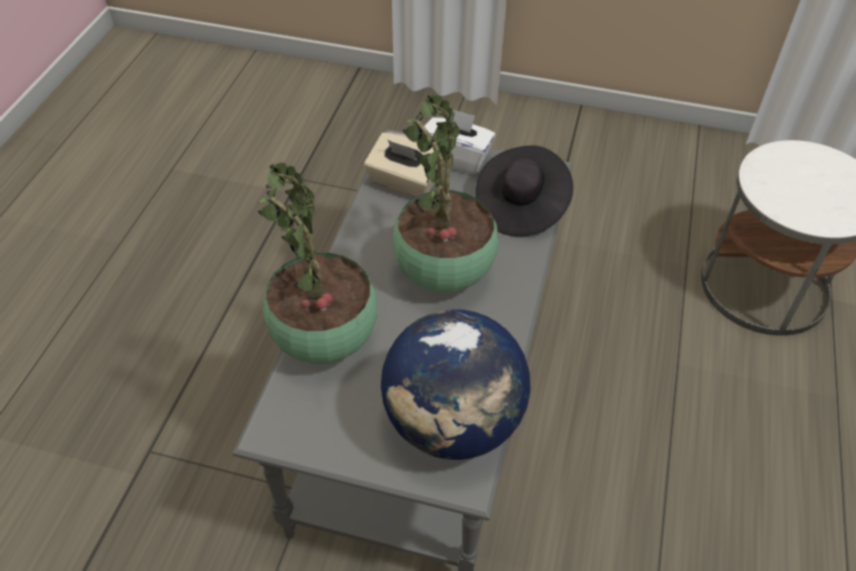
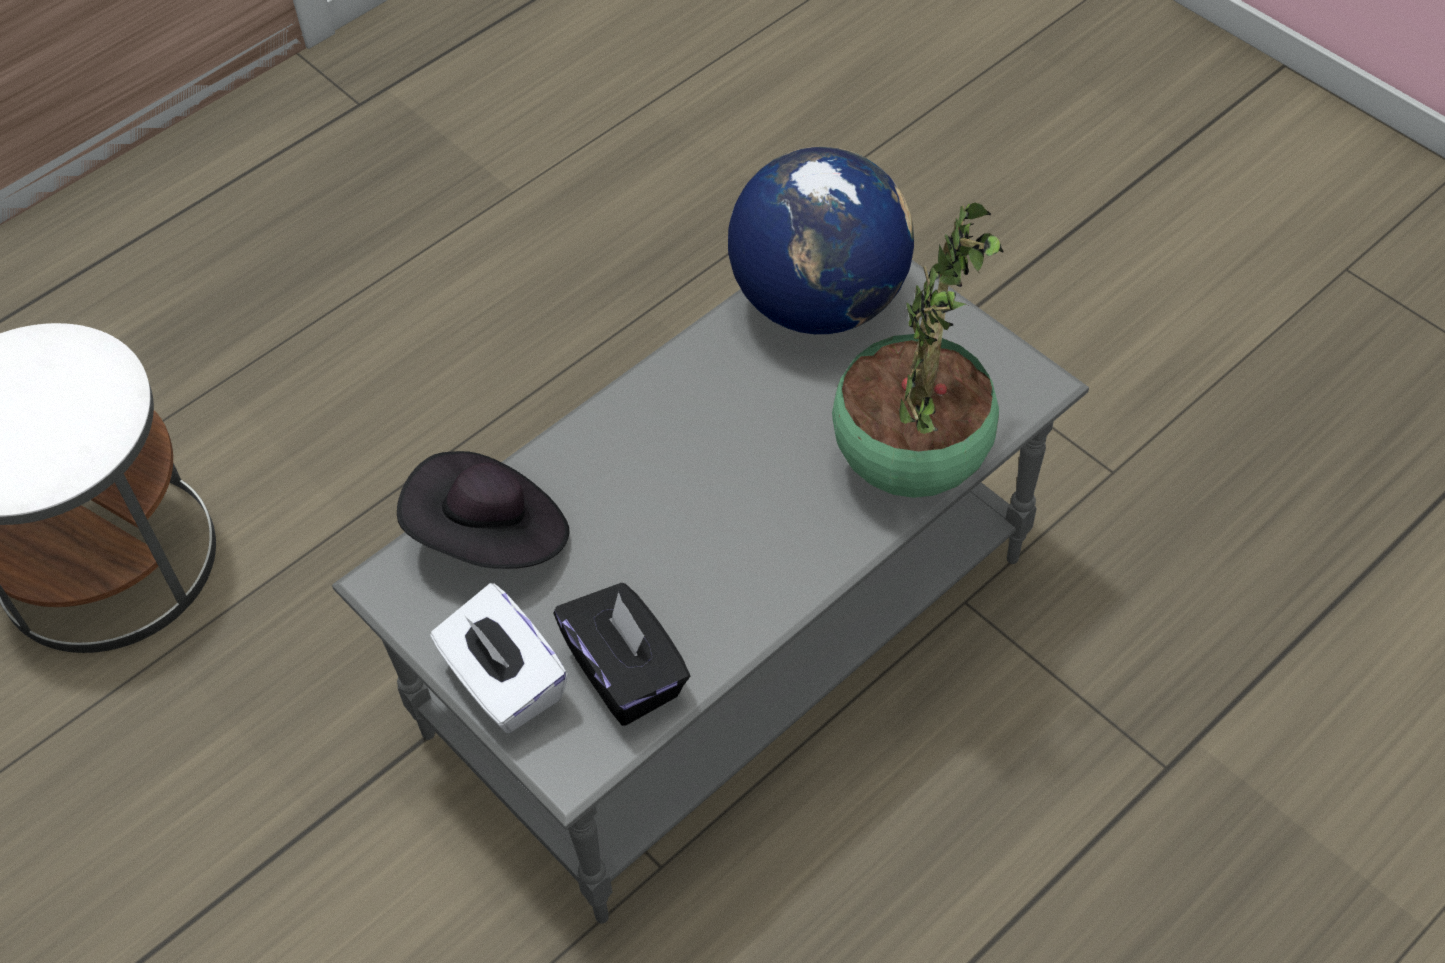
camera: 145 degrees left, 5 degrees up
(404, 183) = (626, 673): beige tissue box -> black tissue box
(444, 277) = (693, 479): potted plant -> none

